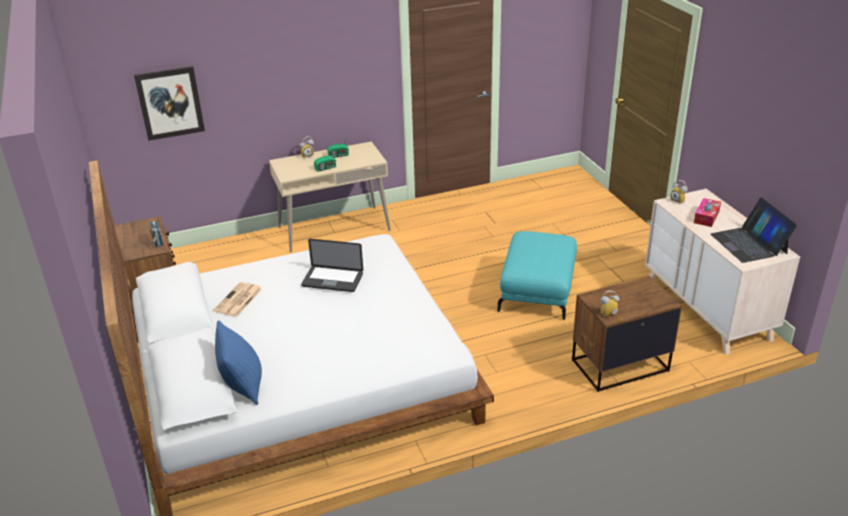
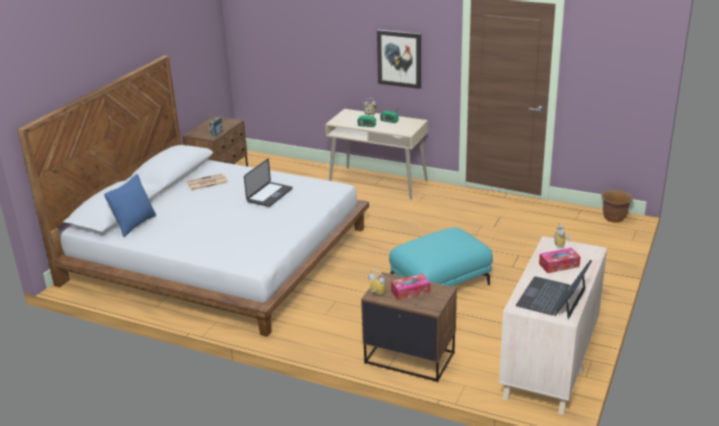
camera: 45 degrees right, 5 degrees down
(170, 103) = (280, 41): picture -> picture (399, 58)
(332, 280) = (269, 195): laptop -> laptop turned 120 degrees counterclockwise
(564, 175) = (614, 218): none -> brown planter
(628, 298) = (410, 292): none -> tissue box

